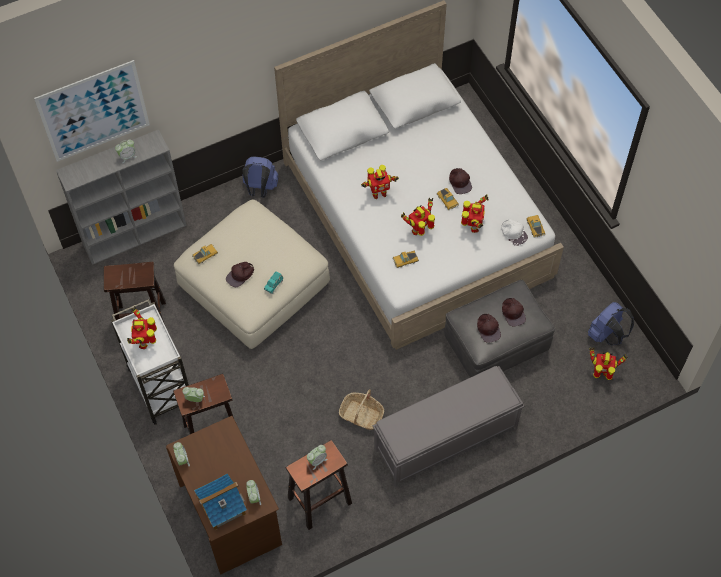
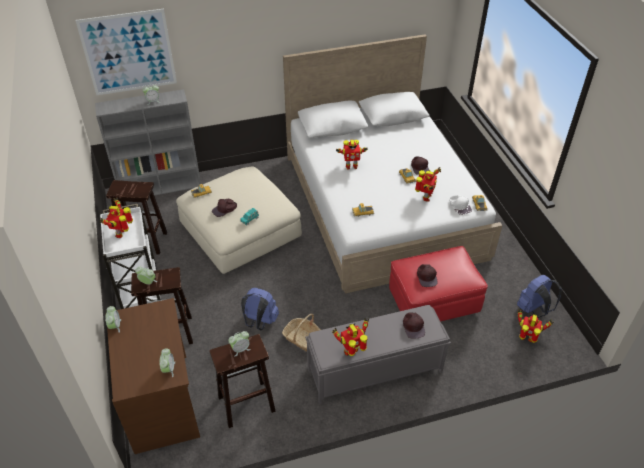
camera: 10 degrees right, 15 degrees down
(222, 507) = (135, 373): toy house -> none
(260, 189) = (265, 171): blue backpack -> blue backpack (260, 322)
(419, 230) = (379, 194): toy robot -> toy robot (352, 351)
(496, 344) = (433, 302): grey ottoman -> red ottoman
(513, 312) = (451, 268): brown cap -> brown cap (413, 326)

